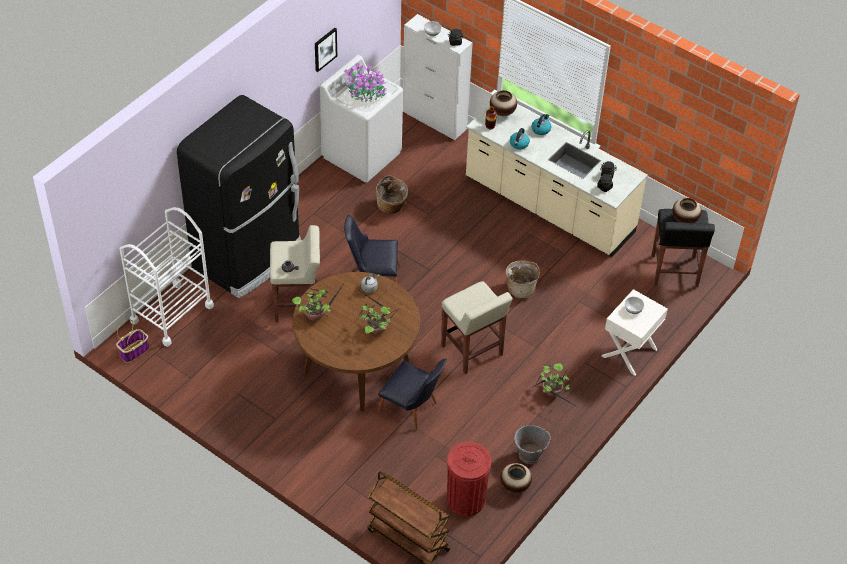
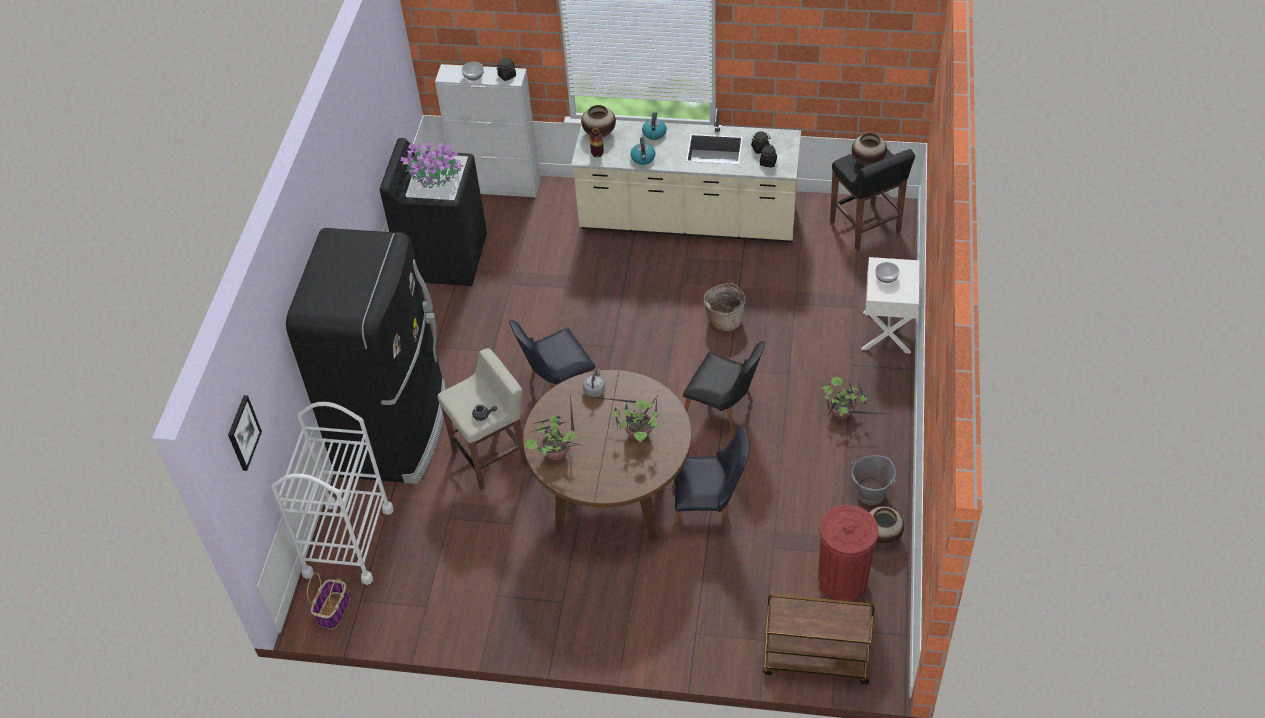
camera: 25 degrees left, 0 degrees up
(325, 49) = (371, 141): picture -> picture (243, 433)
(362, 154) = (444, 258): white washing machine -> black washing machine
(391, 207) = (519, 298): basket -> none
(472, 351) = (724, 412): beige stool -> black chair

